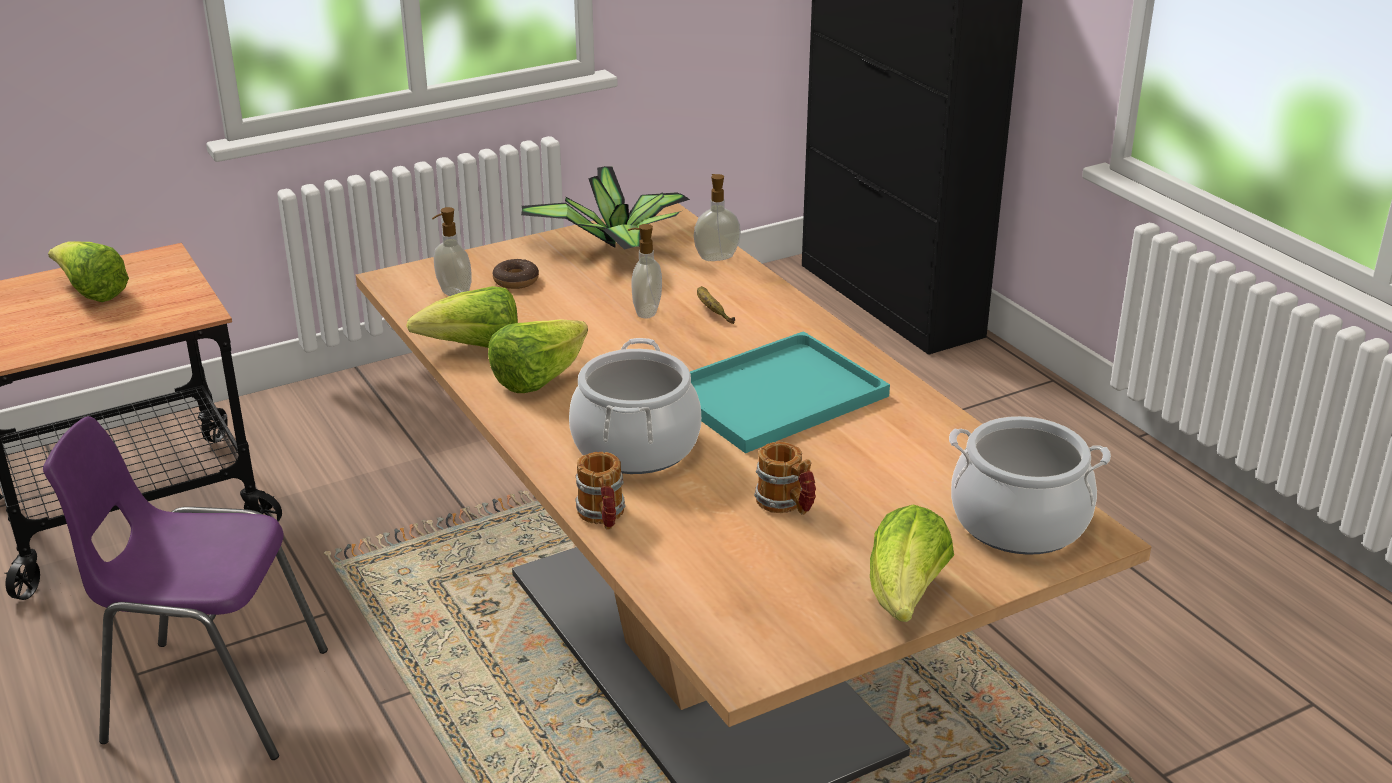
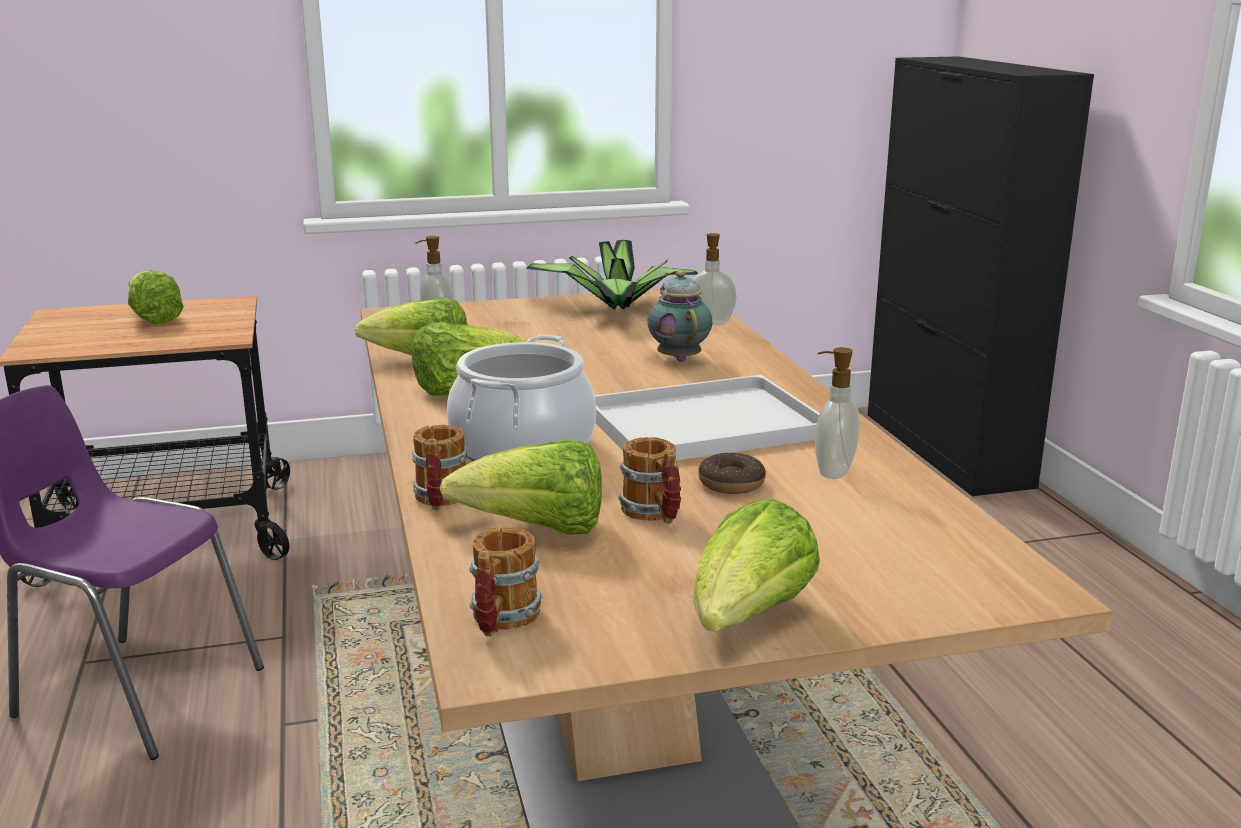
camera: 15 degrees right, 10 degrees down
(516, 281) = (502, 323): donut -> donut (731, 483)
(645, 312) = (611, 353): soap dispenser -> soap dispenser (832, 471)
(702, 537) = (537, 530): none -> lettuce
(711, 311) = (678, 358): banana -> teapot
(726, 630) = (501, 621): none -> mug
(774, 397) = (701, 425): turquoise tray -> white tray
(1019, 522) = (937, 564): cooking pot -> none

